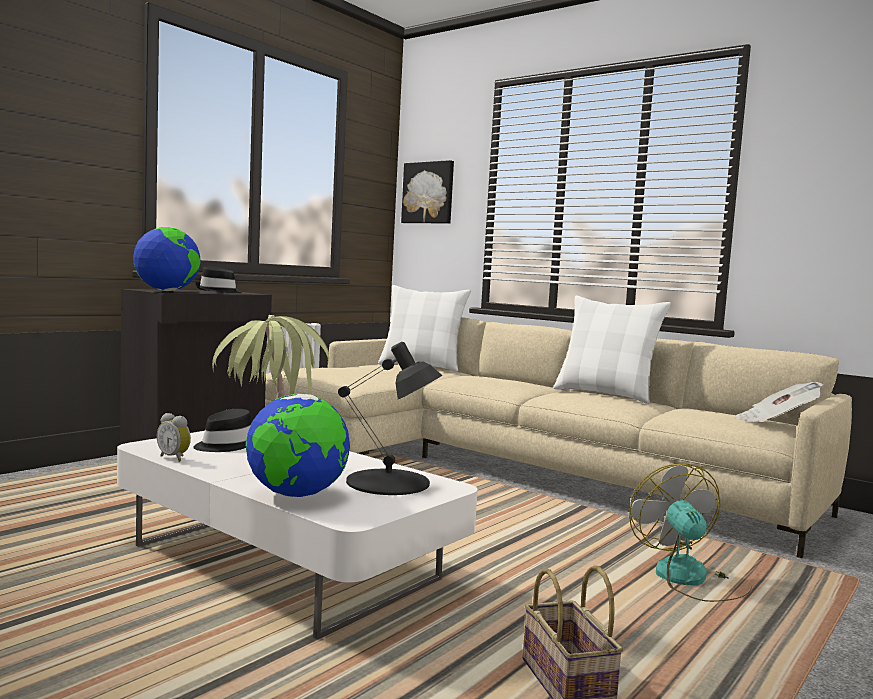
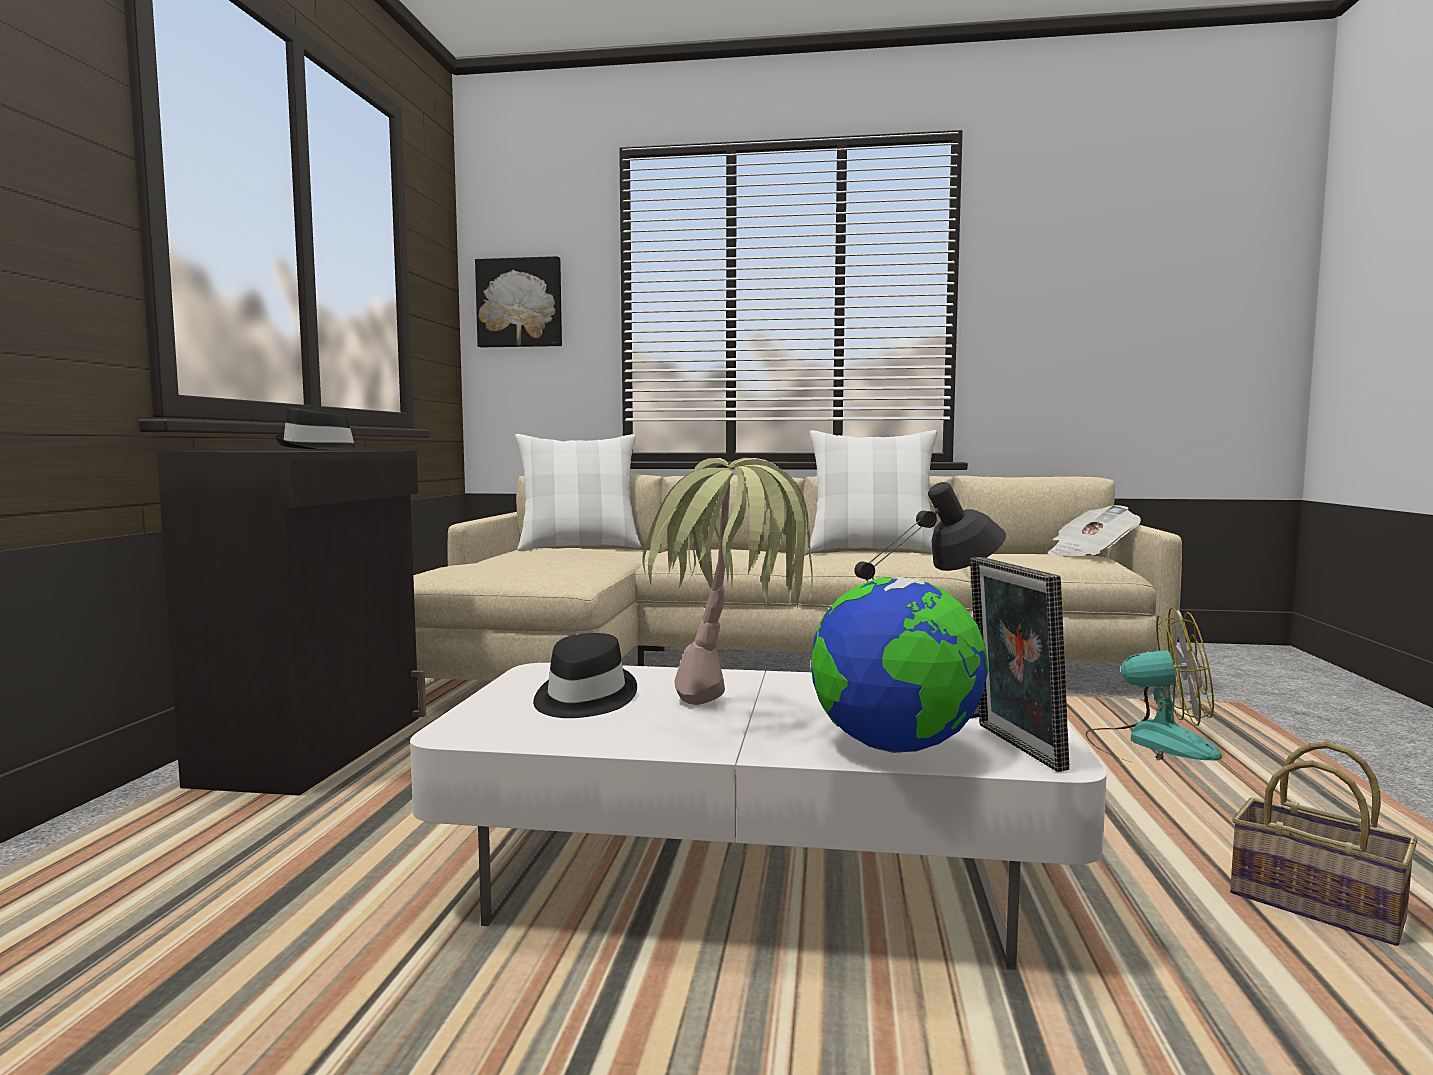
camera: 30 degrees left, 0 degrees up
(167, 291) = (263, 451): globe -> none
(175, 458) = (570, 739): alarm clock -> none
(354, 509) = (1012, 747): none -> picture frame
(690, 580) = (1150, 745): fan -> fan turned 150 degrees clockwise

